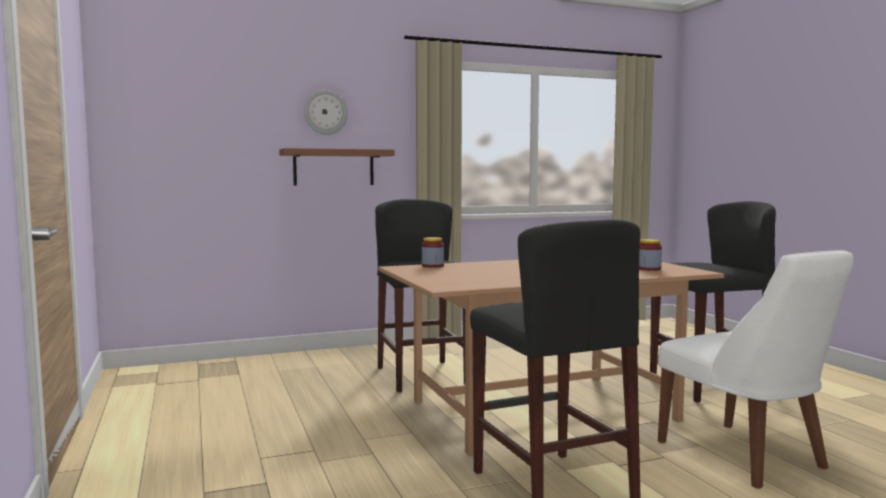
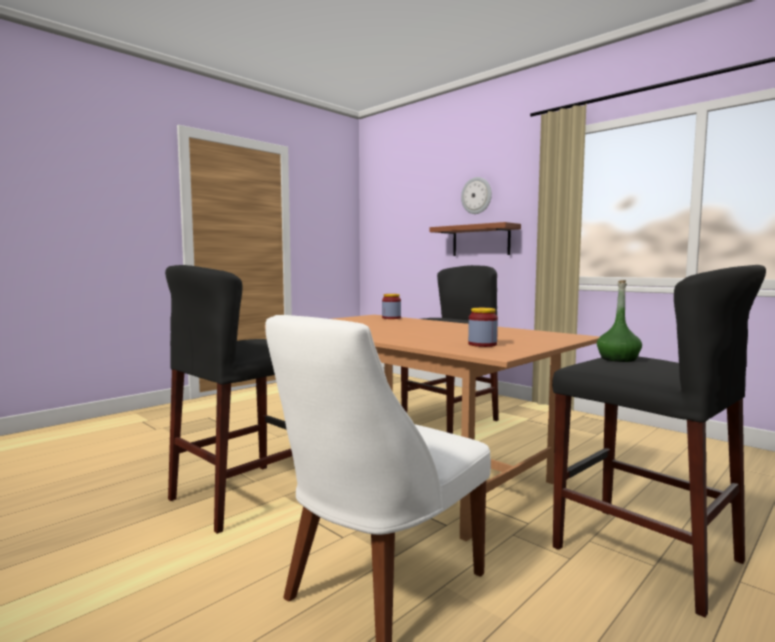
camera: 65 degrees right, 0 degrees up
(691, 265) = (618, 359): none -> green bottle

